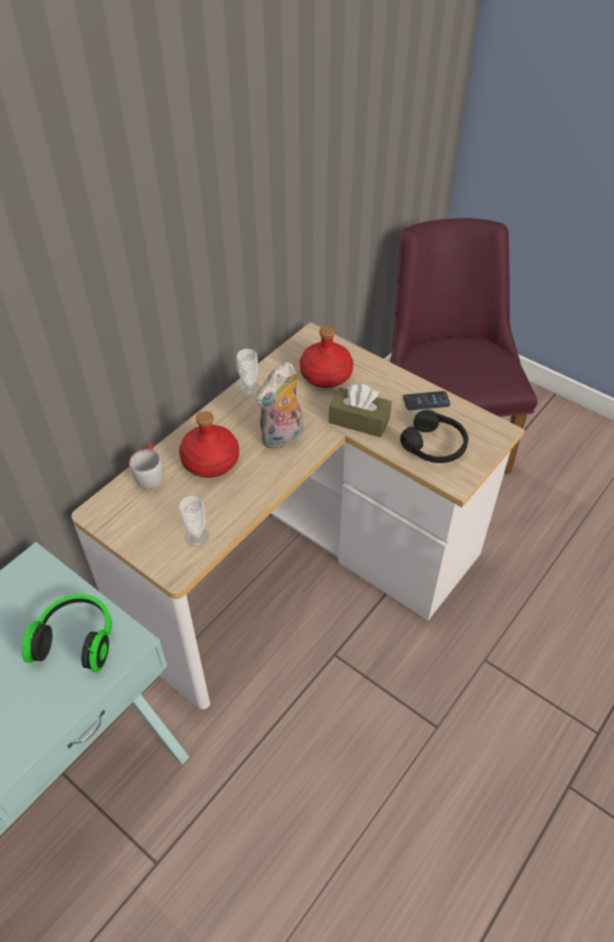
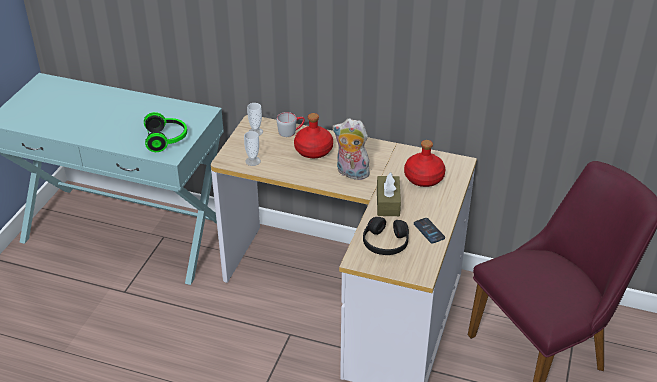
camera: 70 degrees right, 10 degrees down
(249, 388) = (387, 148): cup -> cup (255, 132)

